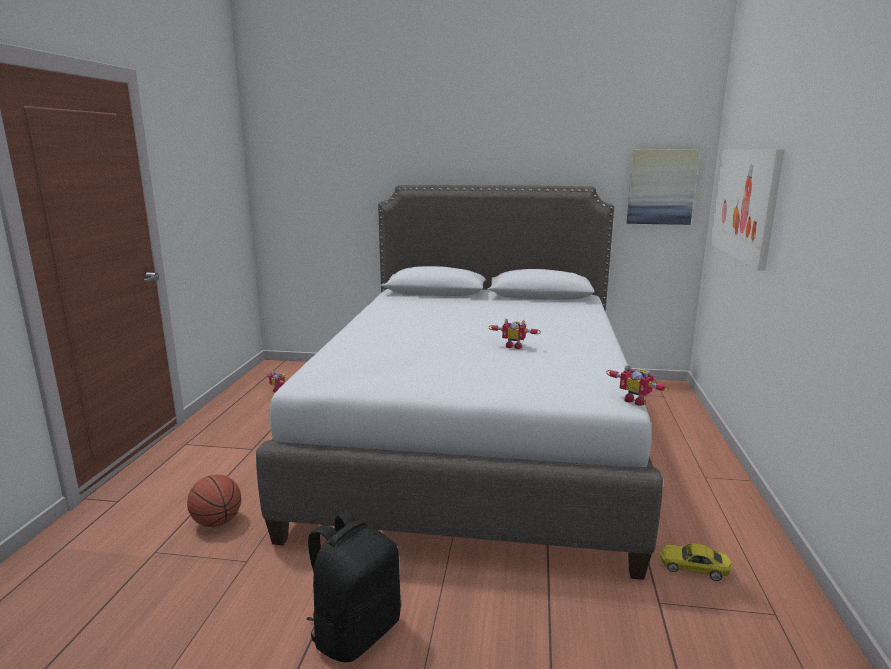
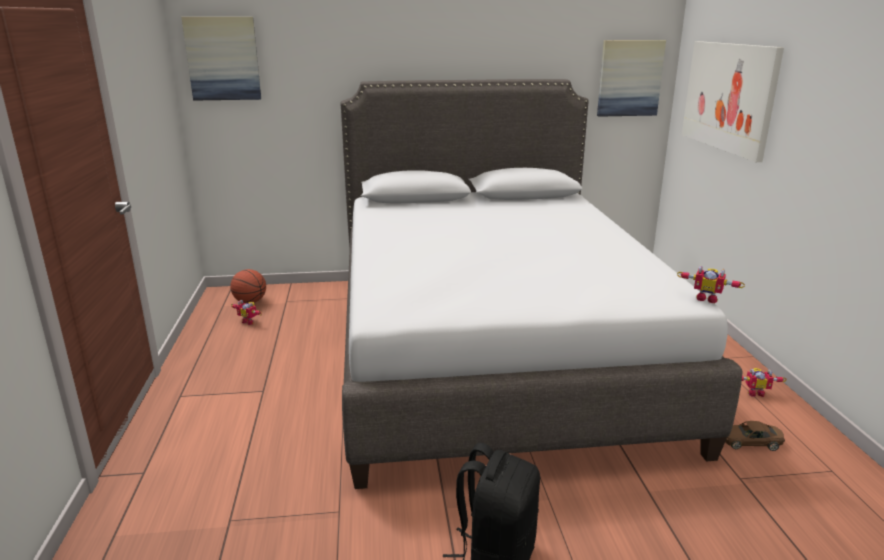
camera: 15 degrees left, 5 degrees up
(217, 522) = (278, 476): basketball -> basketball (250, 302)
(285, 163) = (223, 59): none -> picture
(514, 346) = (550, 253): toy robot -> toy robot (755, 392)
(693, 567) = (750, 442): yellow toy car -> brown toy car

